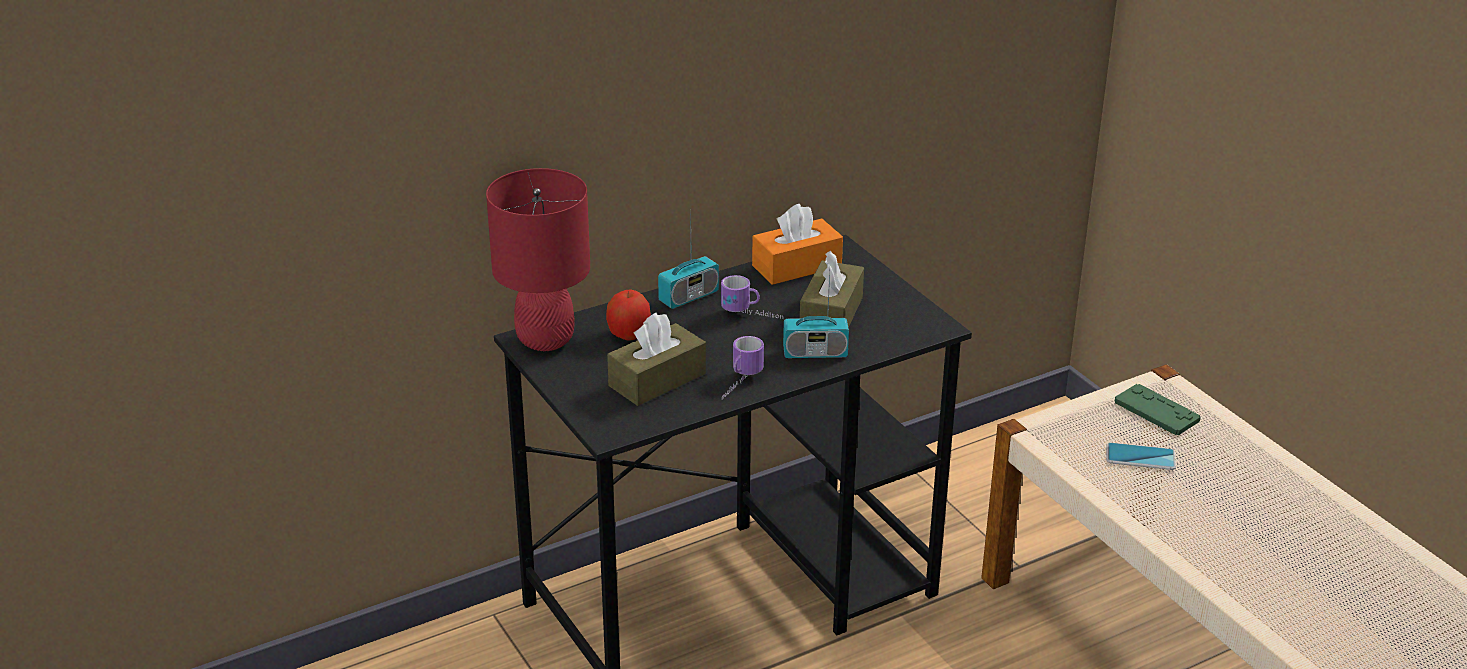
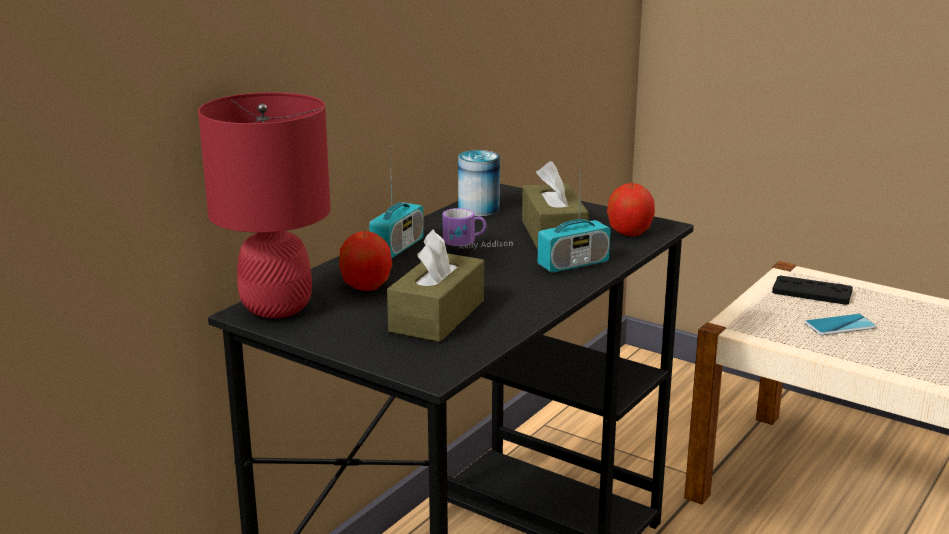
camera: 25 degrees left, 10 degrees down
(738, 384) = (527, 302): mug -> none
(796, 266) = (478, 209): orange tissue box -> can
(901, 328) = (629, 232): none -> apple
(1156, 411) = (812, 292): green game controller -> black game controller

